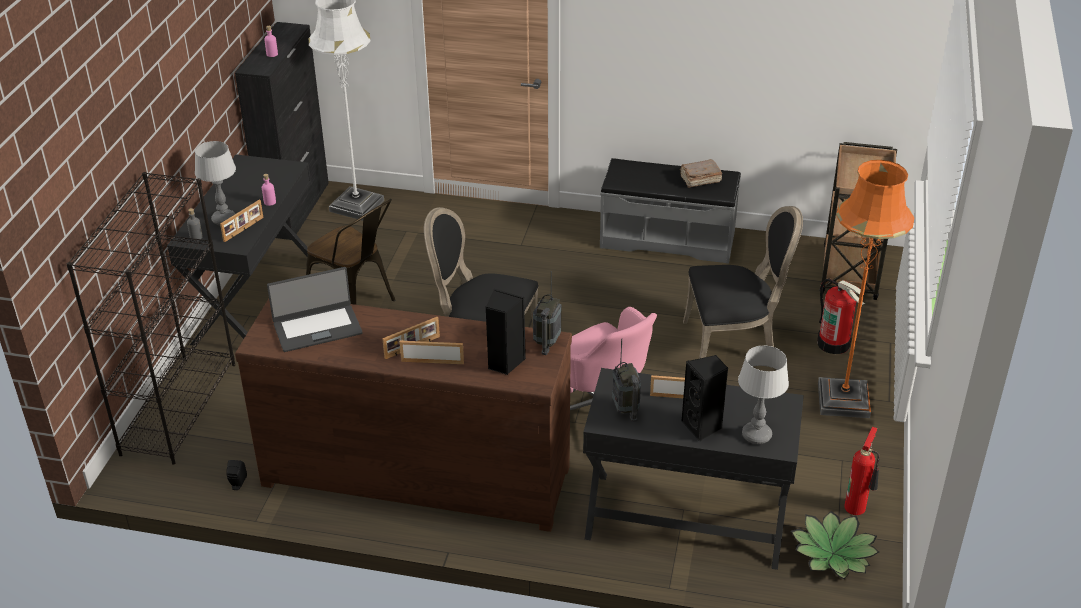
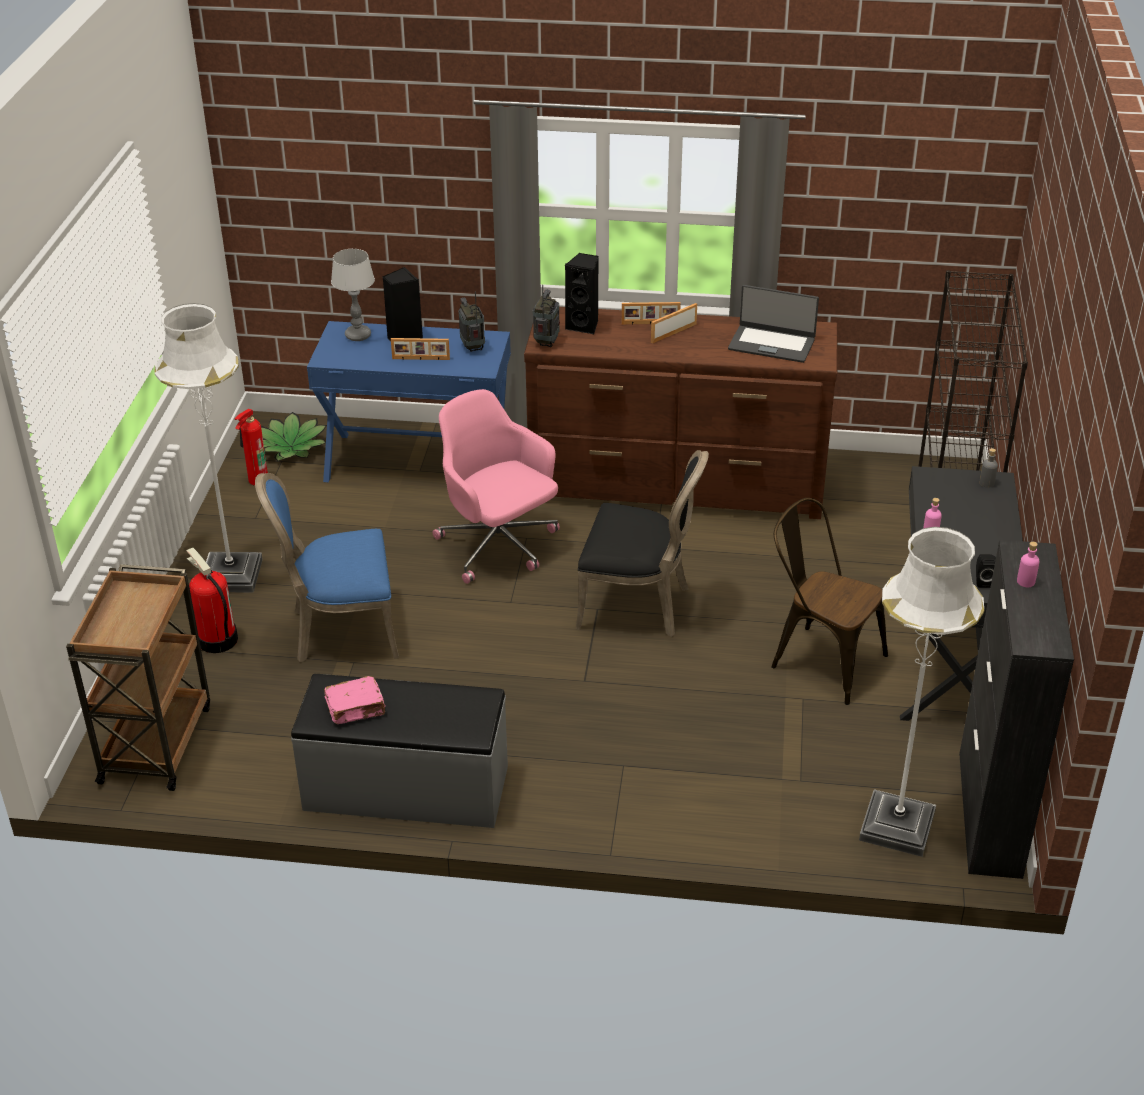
camera: 175 degrees right, 0 degrees up
(224, 219) = (970, 506): table lamp -> none
(237, 484) = (844, 467): black speaker -> black speaker (983, 581)
(244, 229) = (936, 495): picture frame -> none
(317, 328) = (771, 344): laptop -> laptop turned 135 degrees counterclockwise
(685, 521) = (419, 462): black desk -> blue desk
(699, 180) = (356, 709): brown book -> pink book
(733, 345) = (340, 631): black chair -> blue chair
(843, 400) = (231, 575): orange floor lamp -> white floor lamp

